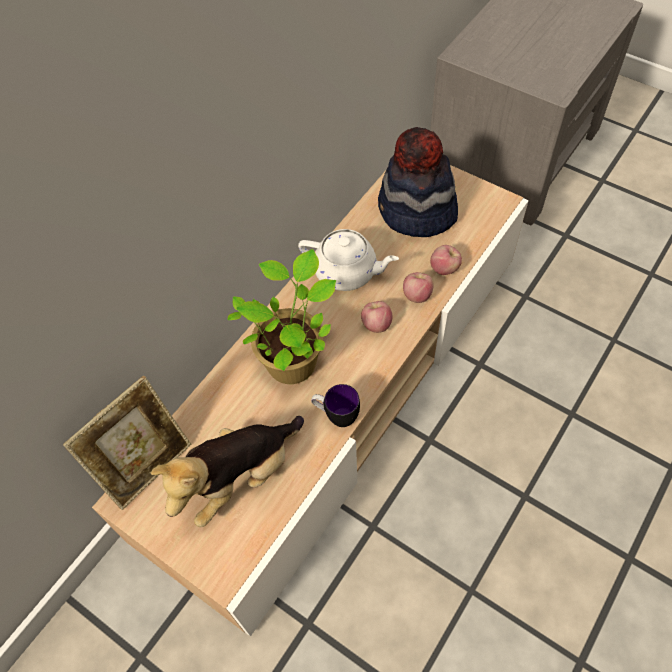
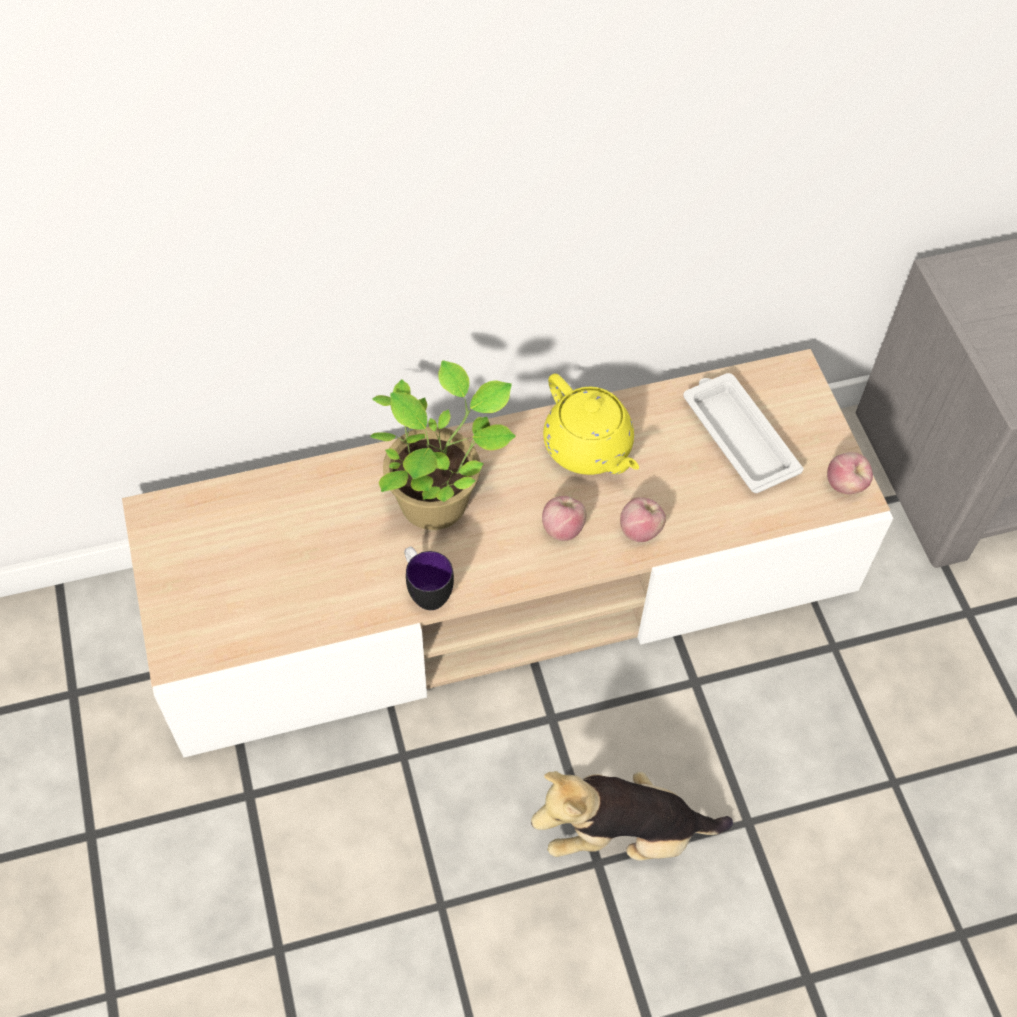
camera: 35 degrees right, 0 degrees up
(146, 465) = (203, 496): picture frame -> none
(240, 477) = (276, 577): plush toy -> plush toy (623, 834)
(347, 272) = (589, 448): white teapot -> yellow teapot
(416, 212) = (738, 436): hat -> white tray
(444, 269) = (703, 524): apple -> apple (845, 485)

